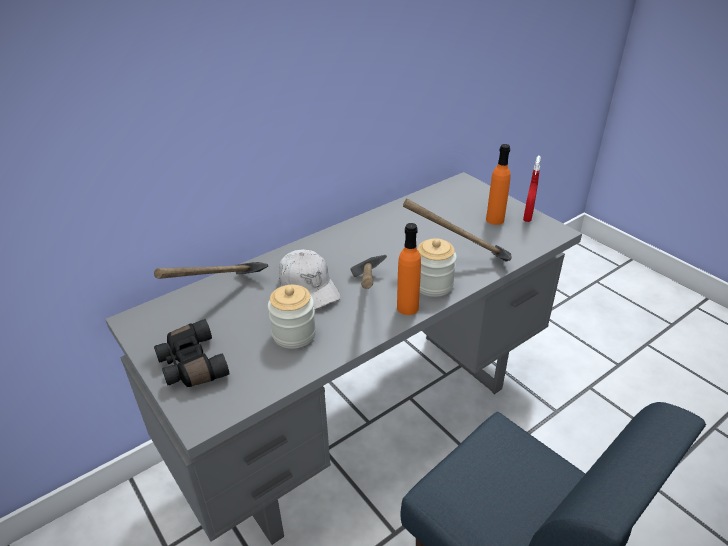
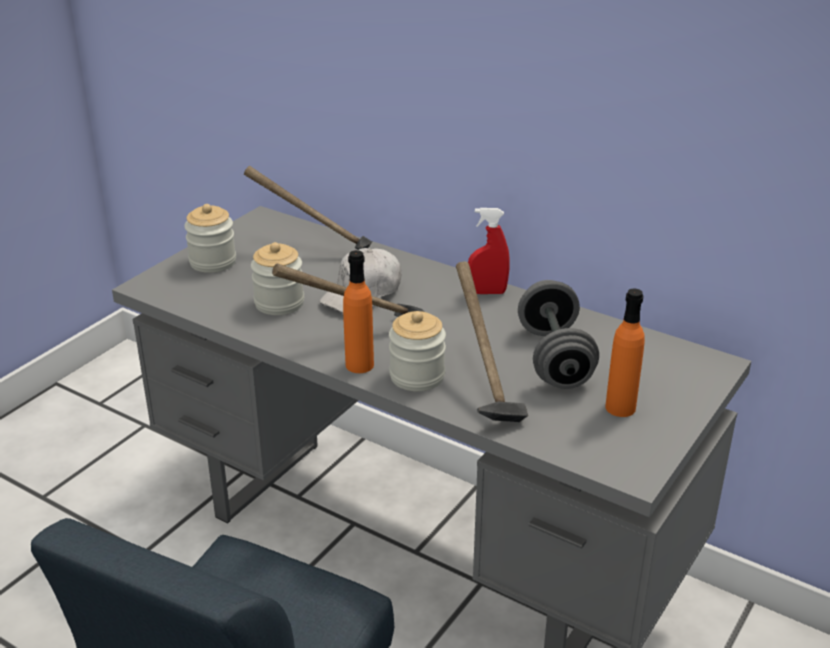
camera: 70 degrees right, 5 degrees down
(191, 365) = (213, 262): black binoculars -> jar
(435, 228) = (554, 358): none -> grey dumbbell
(528, 217) = (656, 439): red spray bottle -> red spray bottle (487, 292)

